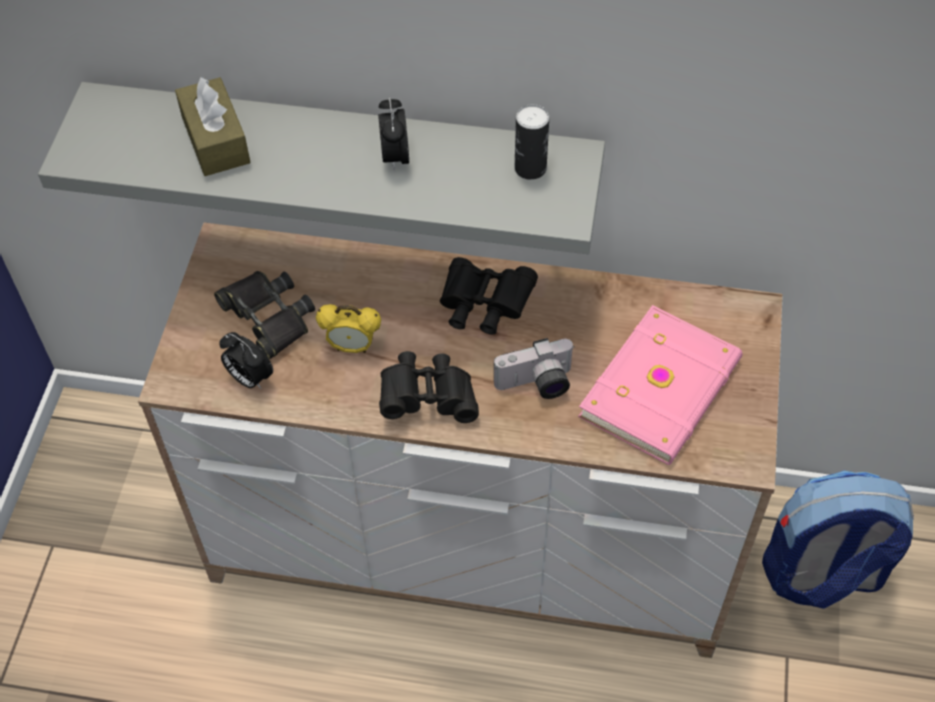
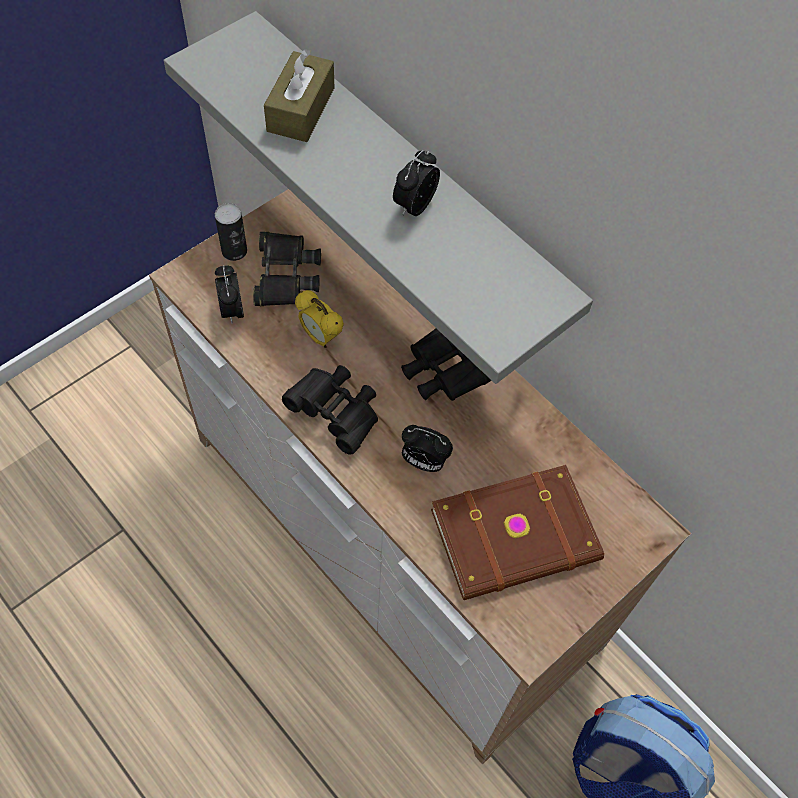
camera: 35 degrees right, 5 degrees up
(530, 168) = (509, 282): can -> can (234, 251)
(536, 385) = (423, 462): camera -> alarm clock
(663, 389) = (517, 537): pink book -> brown book

